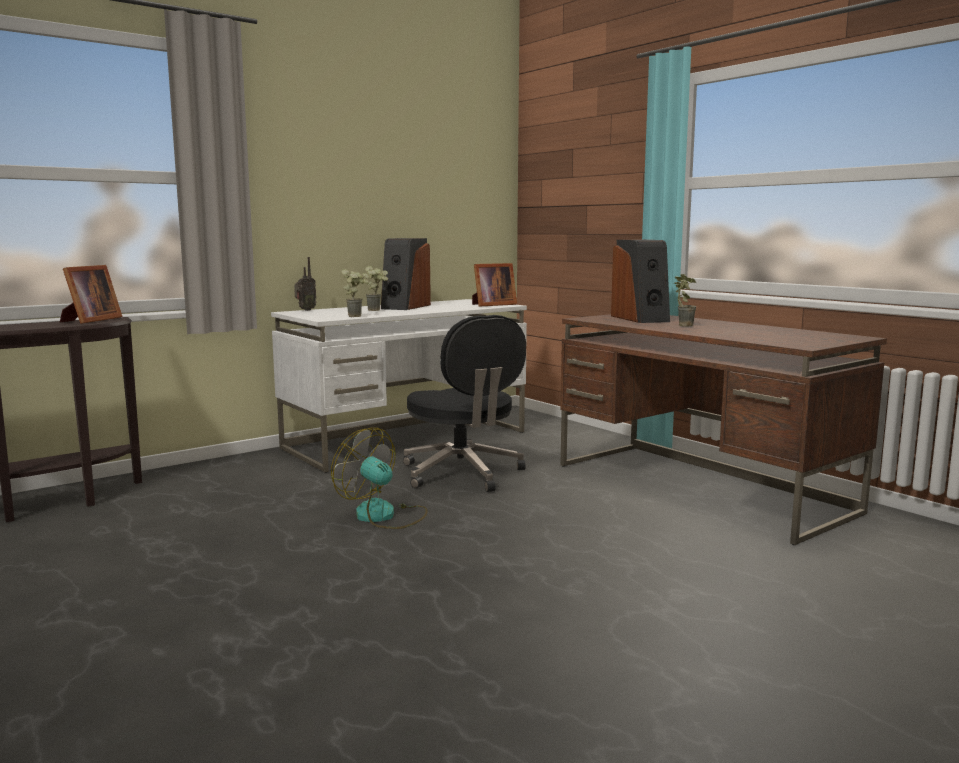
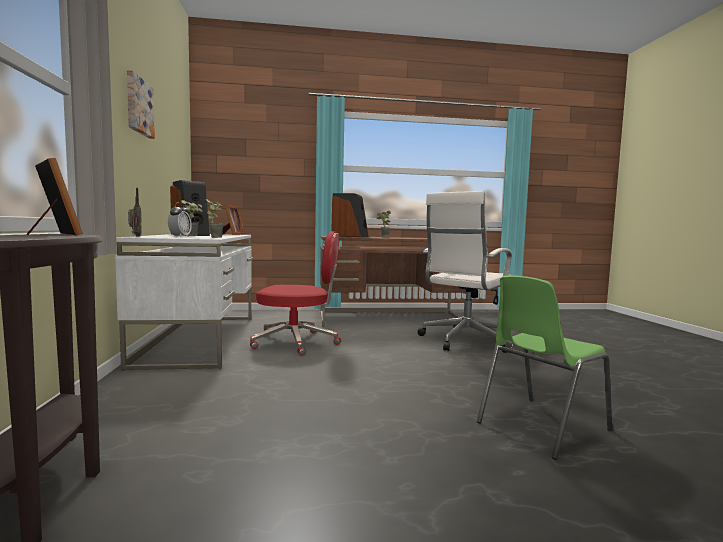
camera: 60 degrees left, 5 degrees down
(301, 655) = (540, 426): none -> green chair
(331, 313) = (180, 237): none -> alarm clock
(345, 157) = (138, 106): none -> picture
(383, 516) = (340, 370): fan -> none
(463, 474) = (297, 342): black office chair -> red office chair
(660, 557) = (464, 341): none -> white office chair

